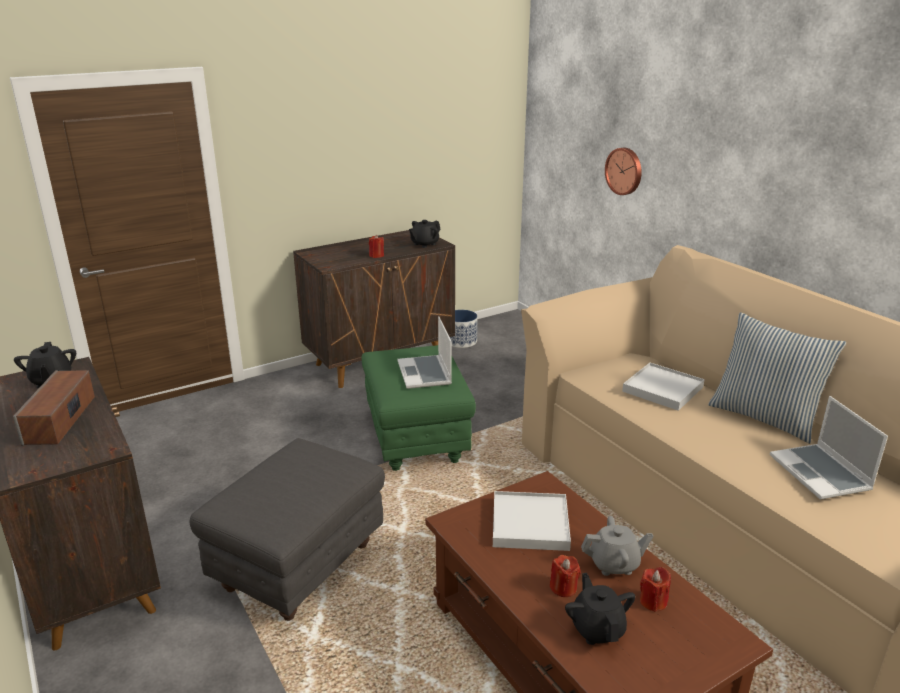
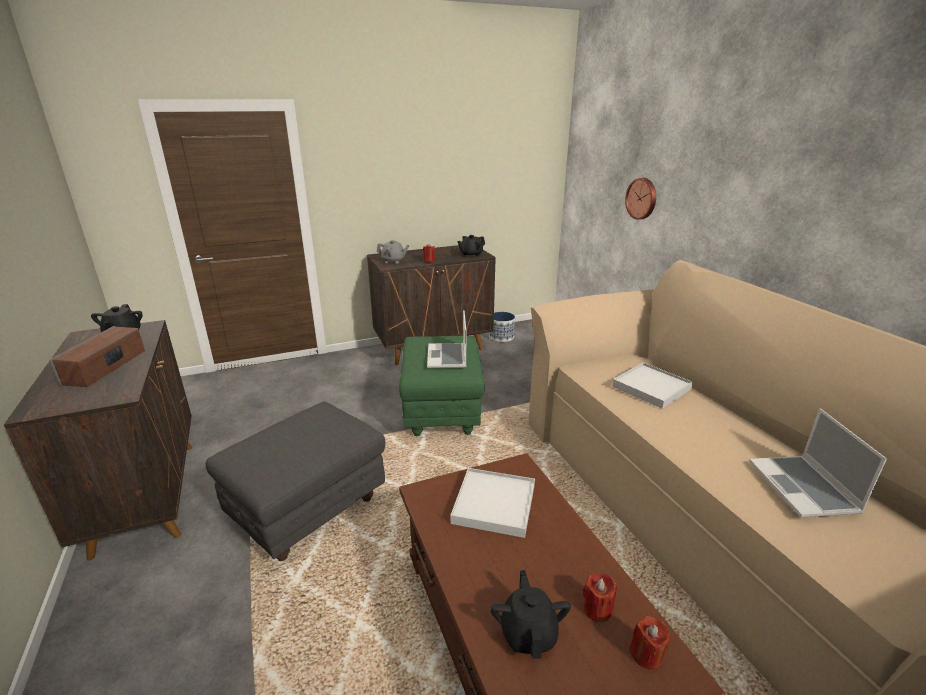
camera: 10 degrees right, 0 degrees up
(563, 588) = (506, 578): red candle -> red candle (646, 654)
(614, 564) = (566, 559): grey teapot -> grey teapot (393, 261)
(764, 417) = (749, 423): pillow -> none

